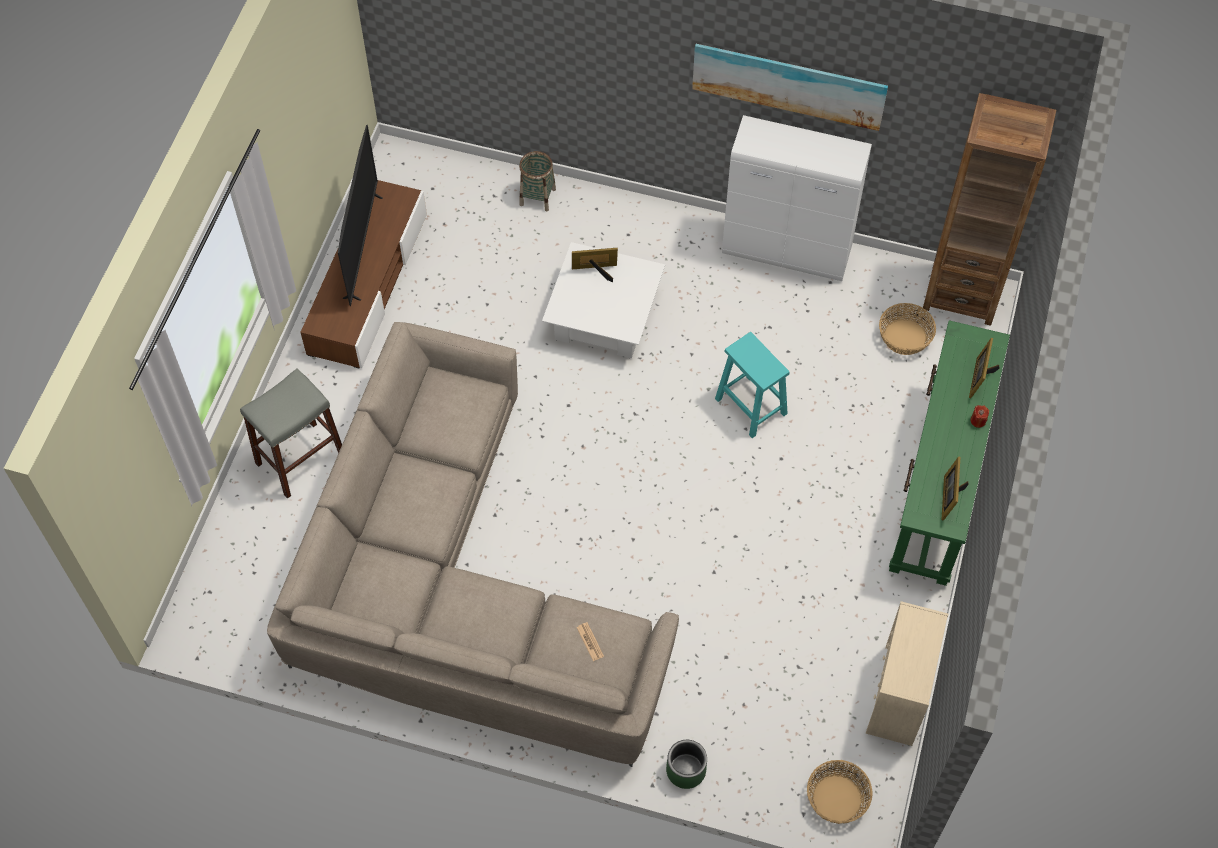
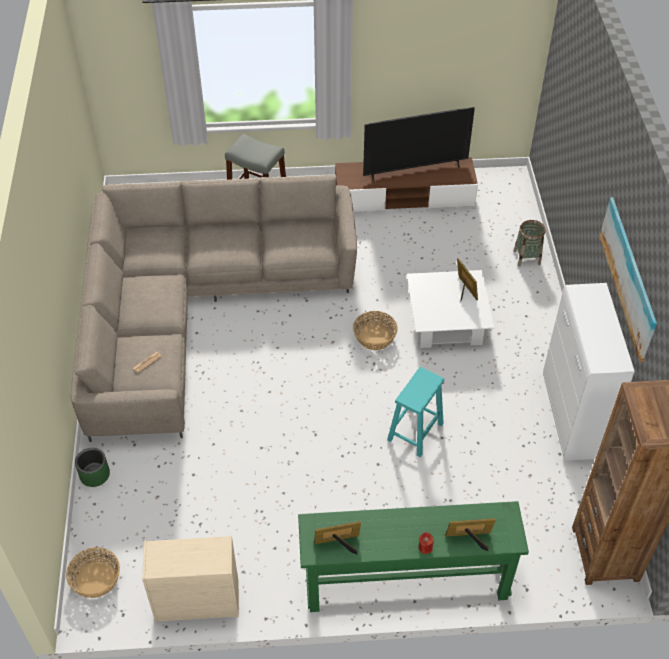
camera: 70 degrees right, 10 degrees down
(904, 337) = (536, 521): basket -> basket (375, 337)

